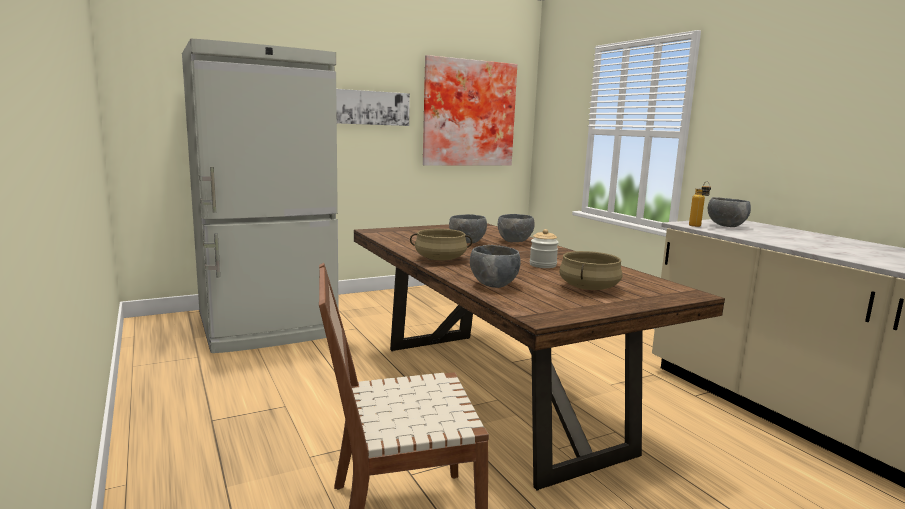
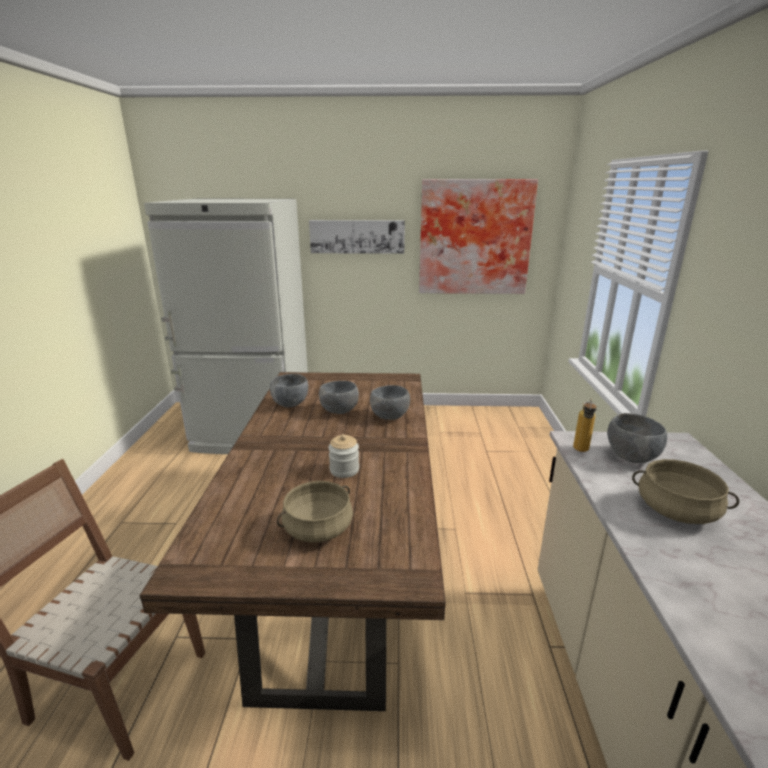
camera: 30 degrees right, 10 degrees up
(440, 259) = (267, 437): beige cooking pot -> beige cooking pot (676, 511)
(493, 285) = (236, 497): grey bowl -> grey bowl (290, 404)

